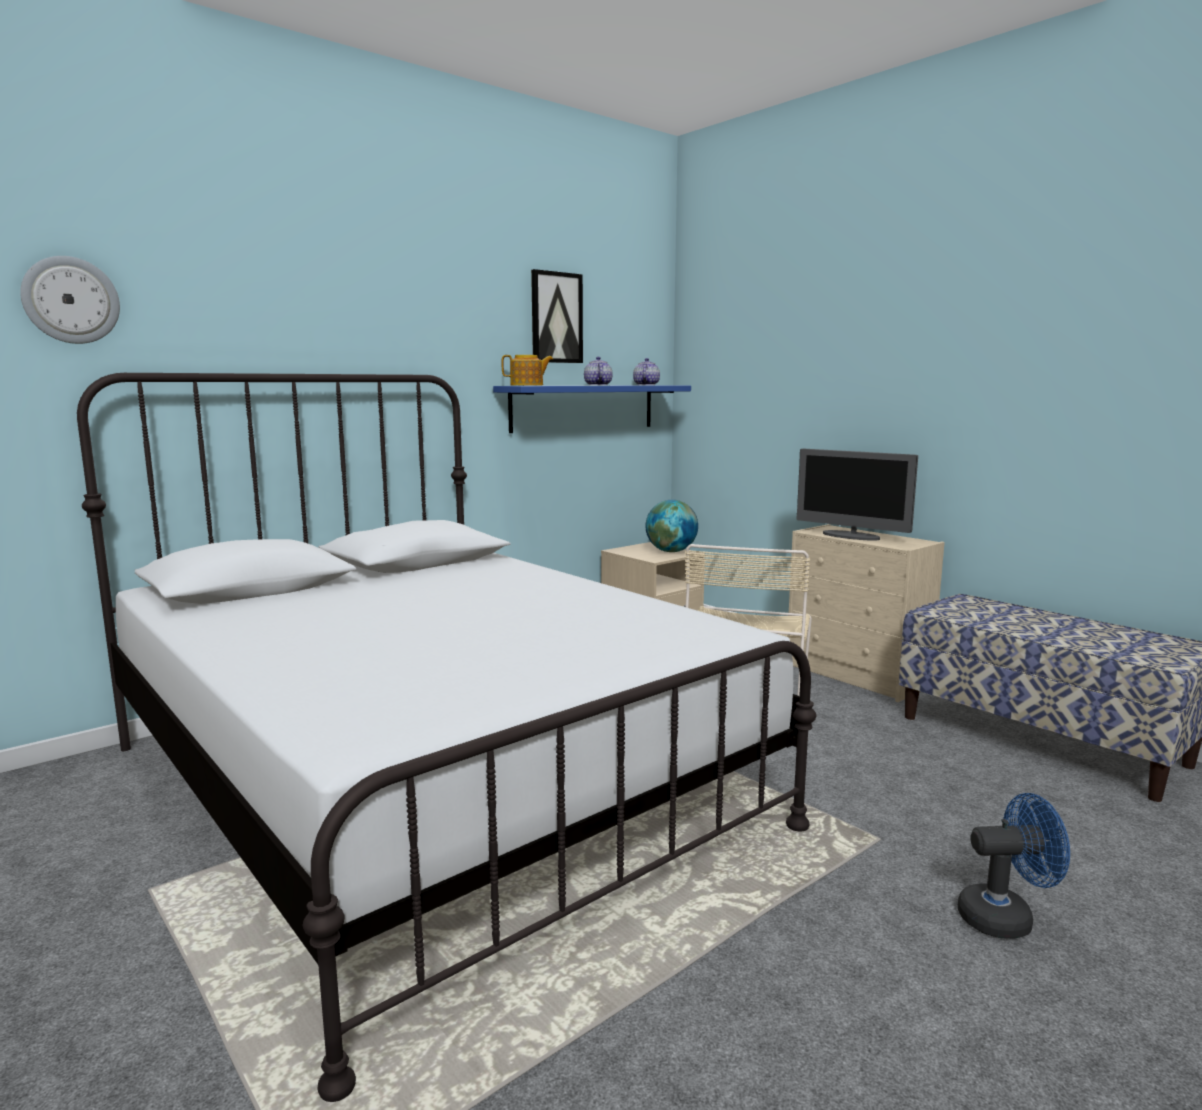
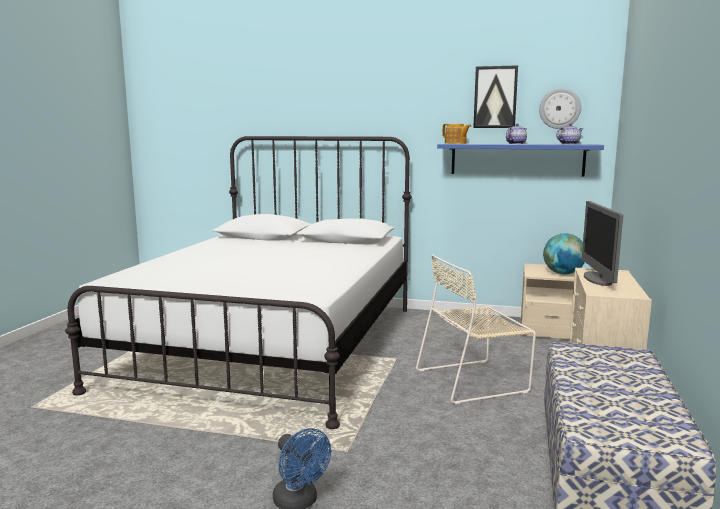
camera: 55 degrees right, 0 degrees up
(71, 300) = (236, 106): wall clock -> wall clock (560, 108)

